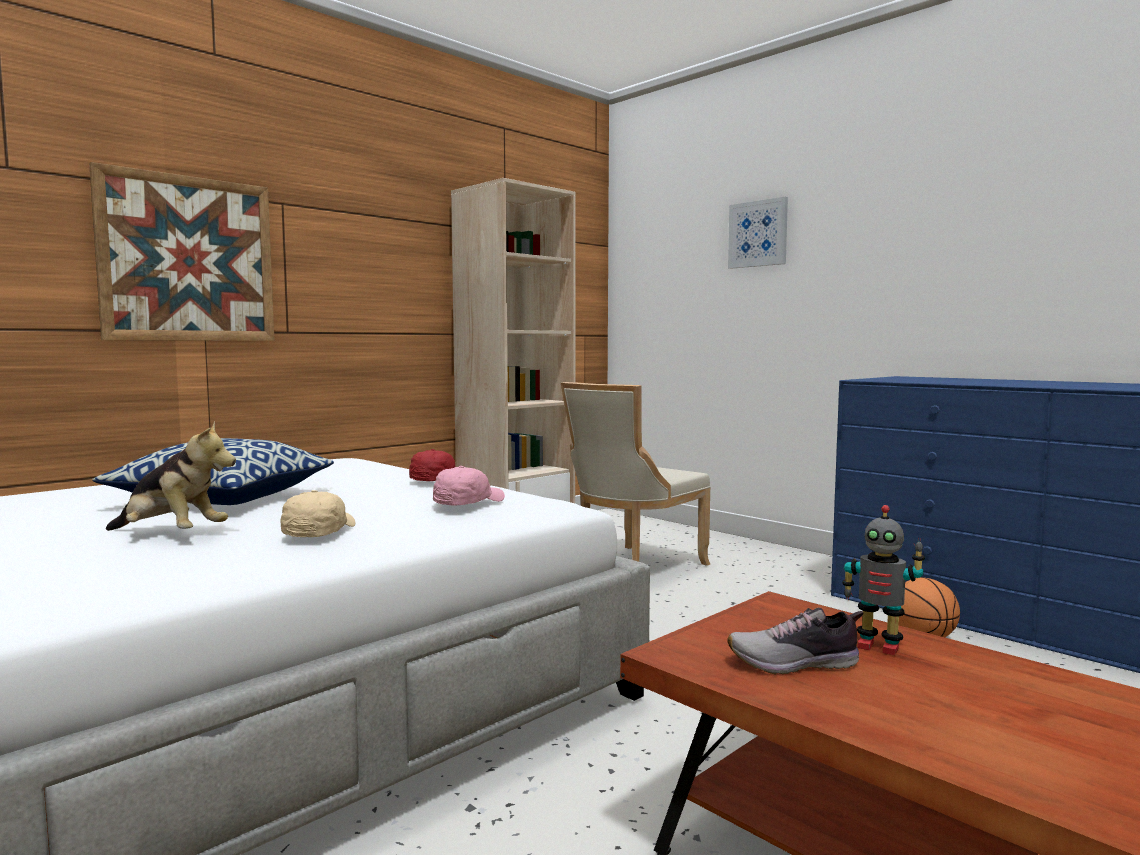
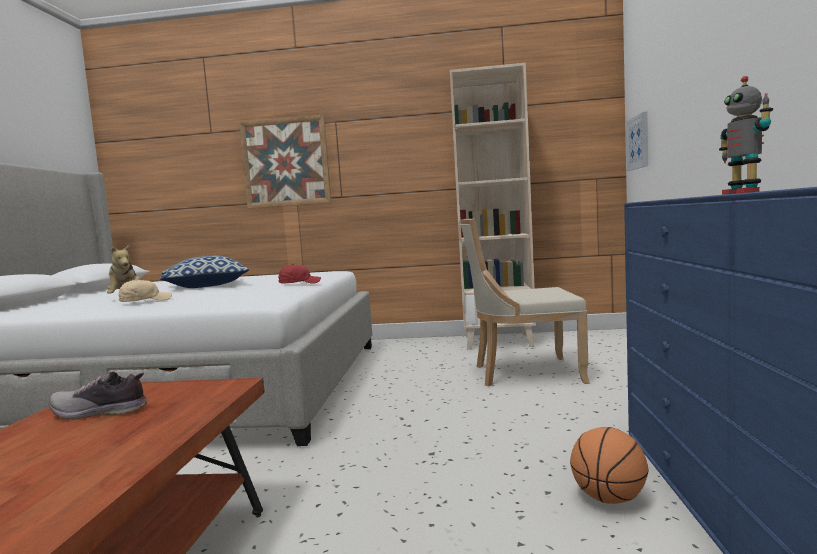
camera: 50 degrees right, 0 degrees up
(467, 503) = (231, 295): pink cap -> none
(758, 234) = (692, 53): picture -> picture (638, 142)
(795, 663) = (99, 412): shoe -> shoe turned 45 degrees counterclockwise
(878, 646) = (153, 421): toy robot -> toy robot (743, 193)

